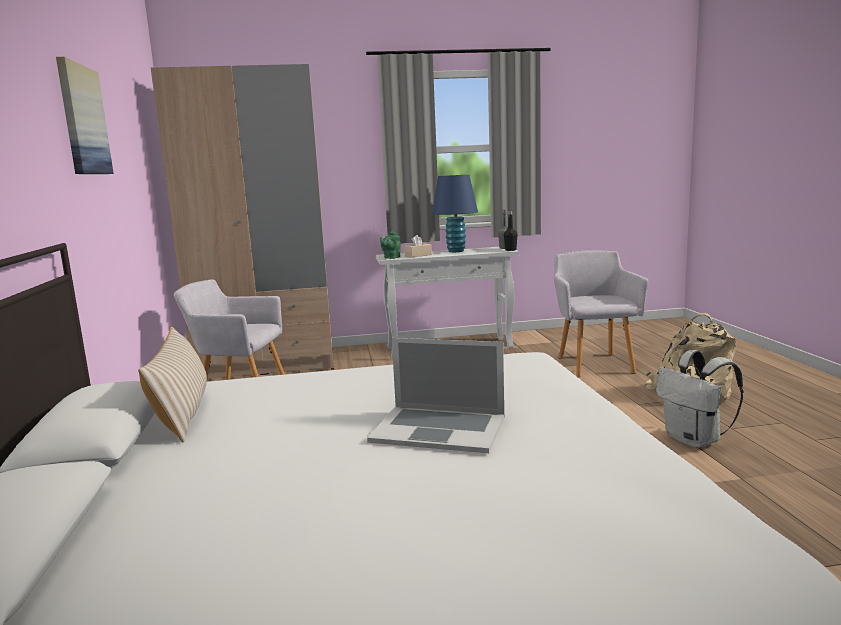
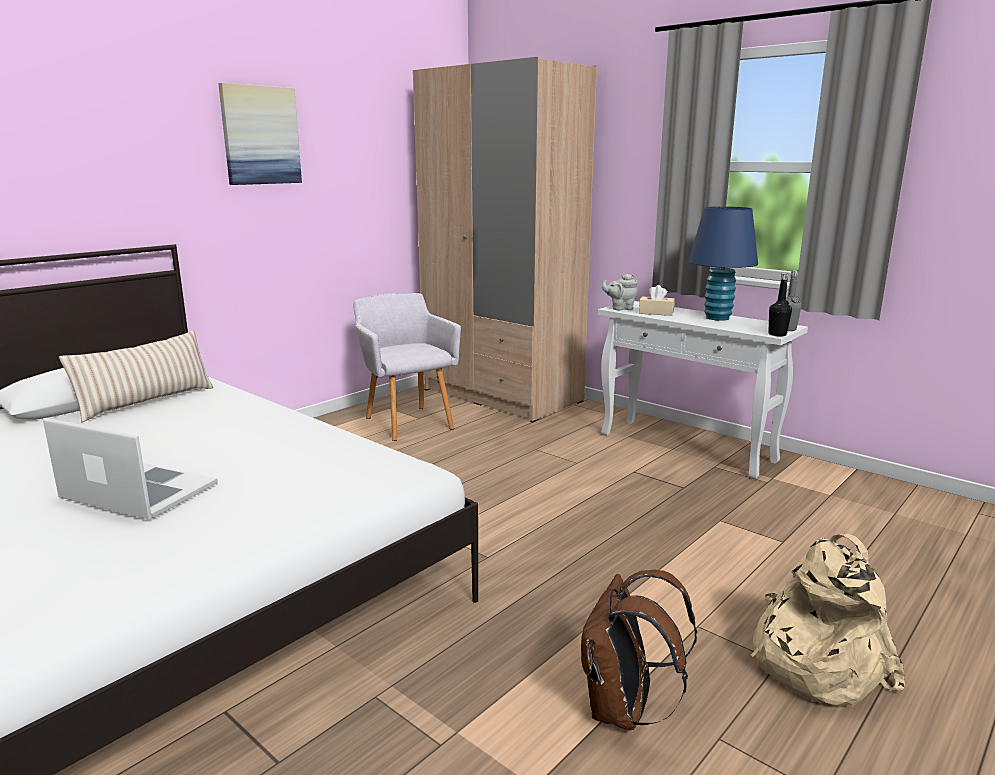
camera: 50 degrees right, 5 degrees up
(391, 257) = (620, 308): green teapot -> grey teapot
(439, 429) = (138, 491): laptop -> laptop turned 135 degrees clockwise
(594, 363) = (801, 549): grey armchair -> none
(695, 440) = (624, 710): white backpack -> brown backpack

